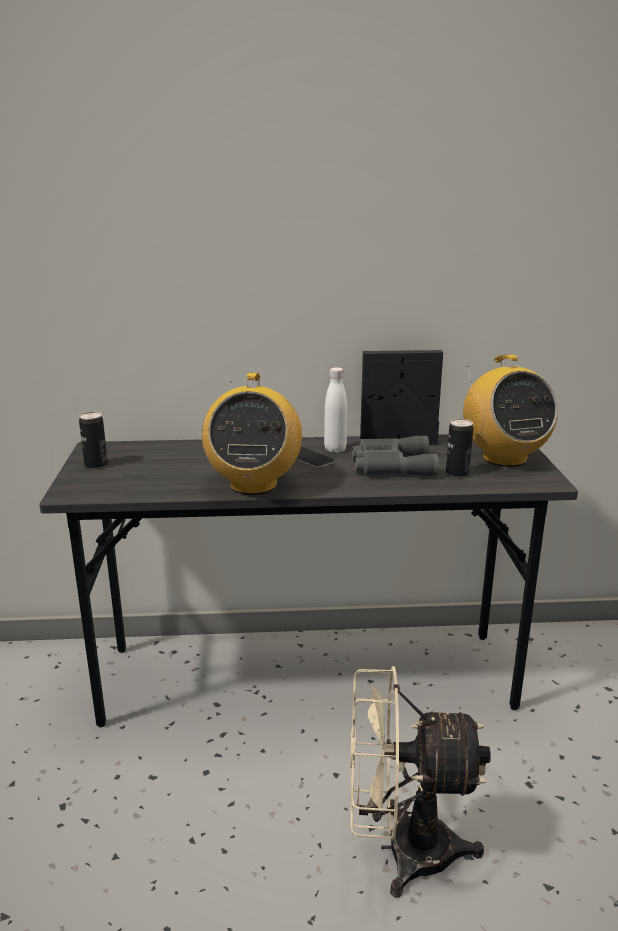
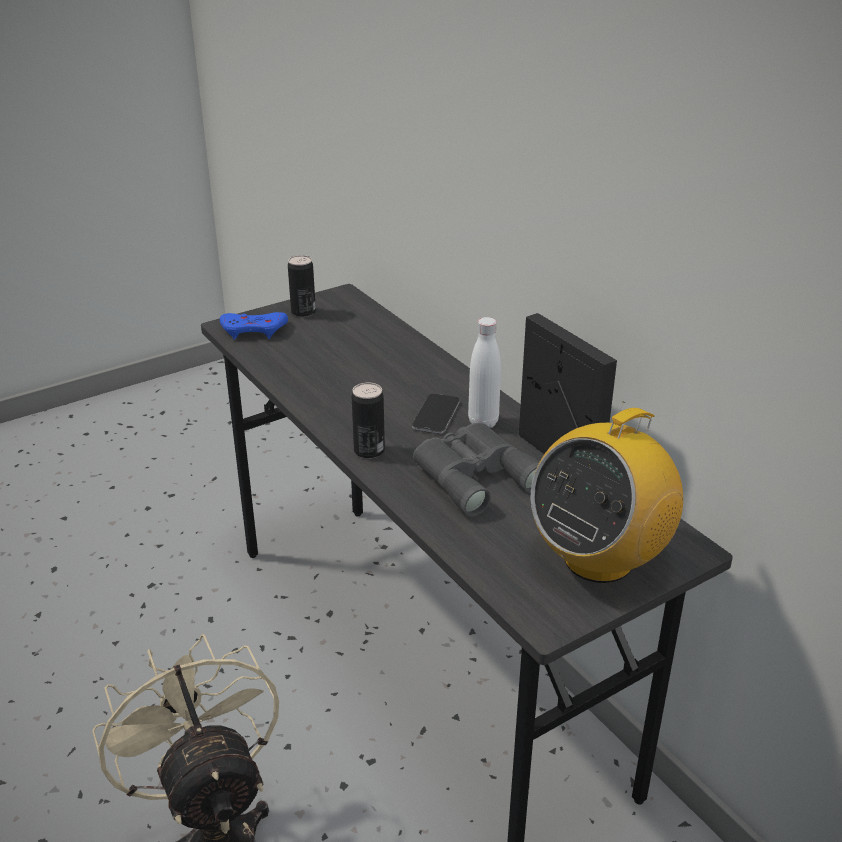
camera: 60 degrees right, 10 degrees up
(92, 487) = (253, 330): none -> blue game controller
(253, 484) = (332, 405): radio -> none
(457, 473) = (499, 531): can -> can (369, 451)

